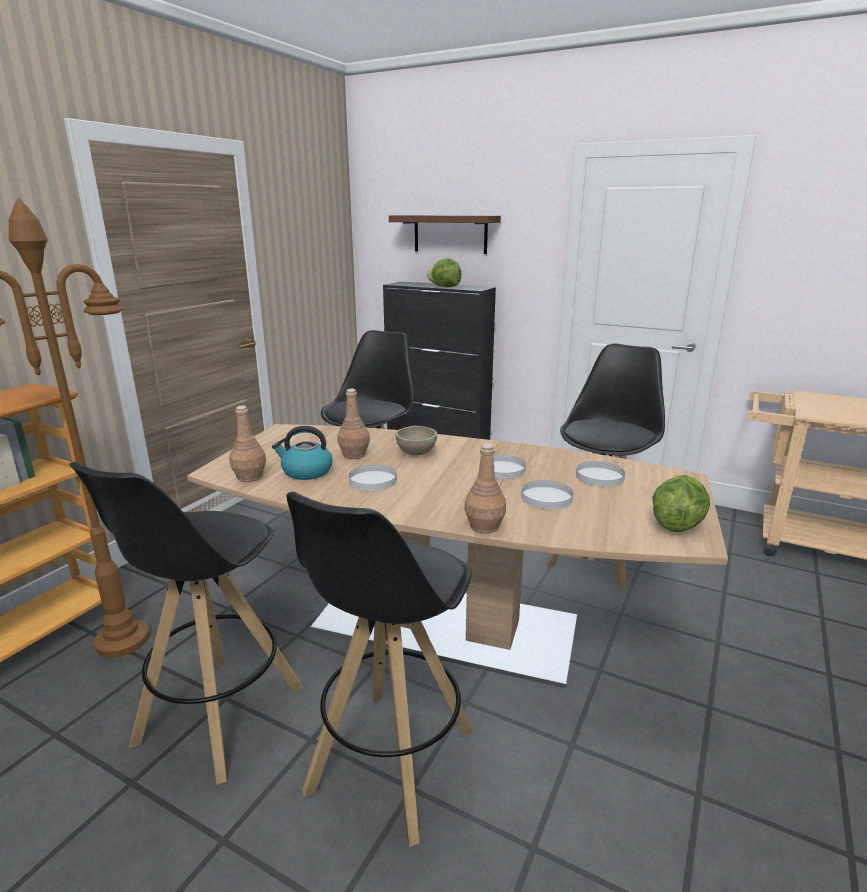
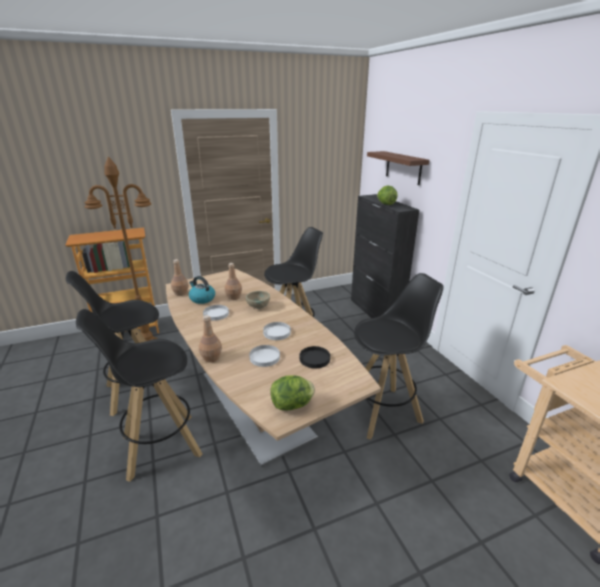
camera: 40 degrees right, 5 degrees up
(600, 476) = (315, 359): white plate -> black plate

